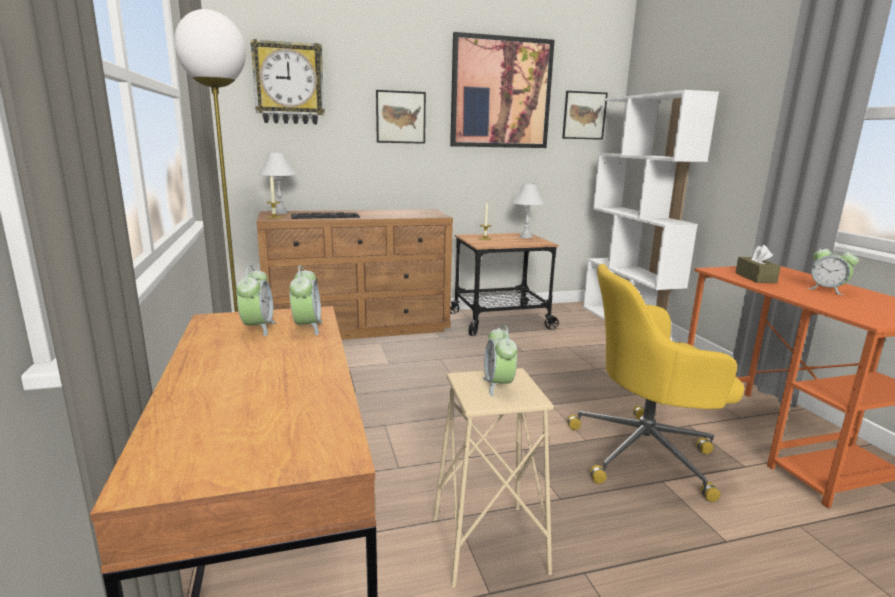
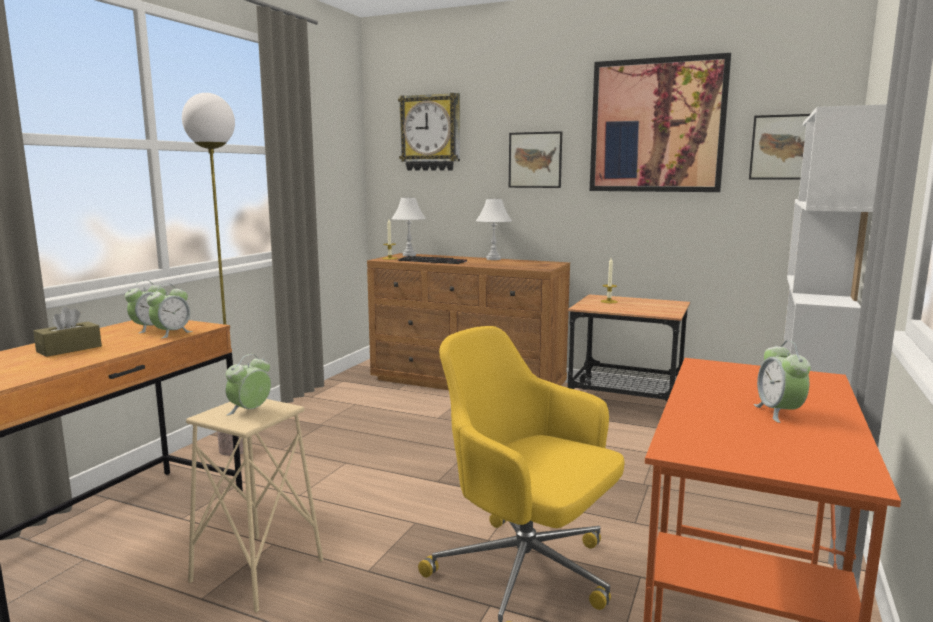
camera: 40 degrees right, 5 degrees down
(525, 237) = (666, 305): white table lamp -> white table lamp (493, 259)
(755, 278) = (725, 380): brown tissue box -> brown tissue box (69, 349)

